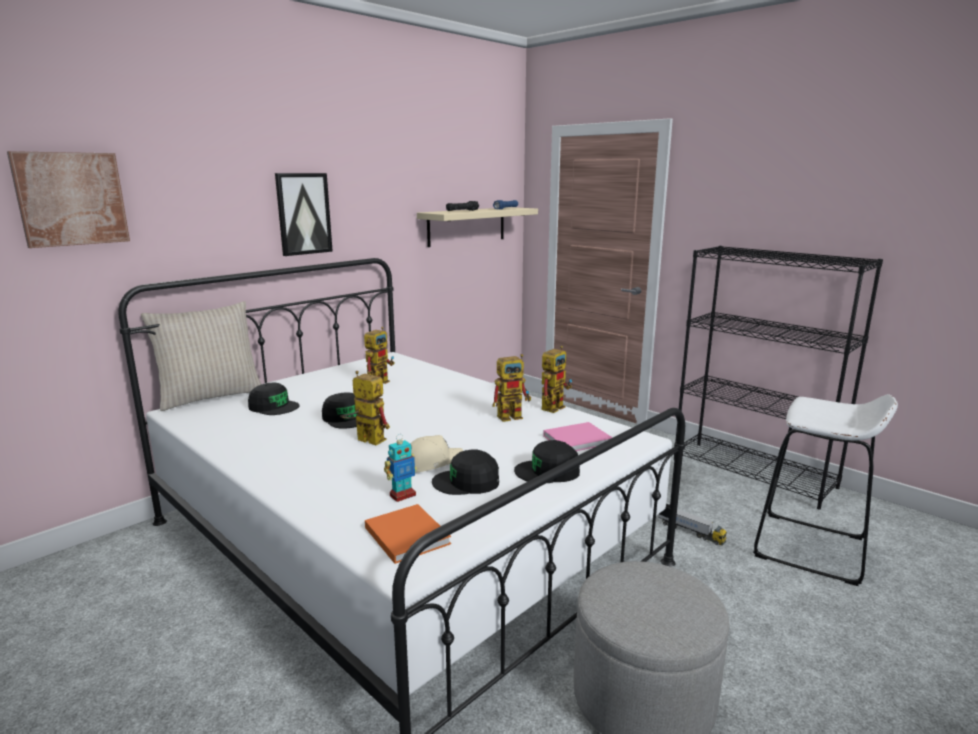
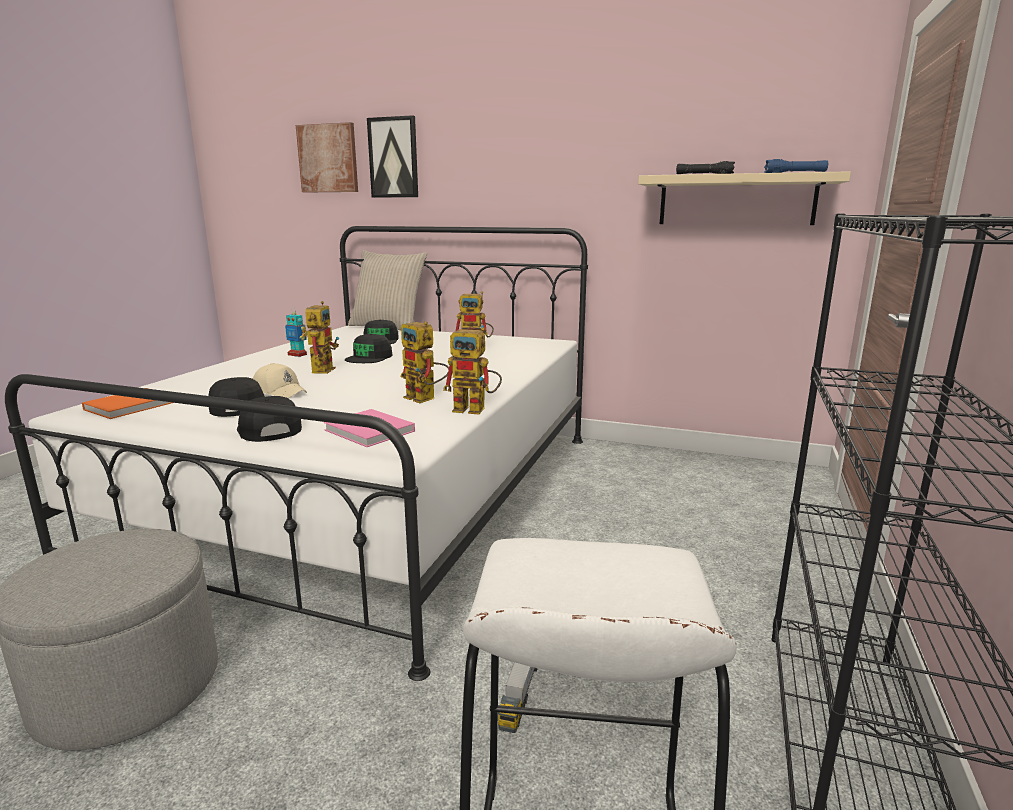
camera: 65 degrees right, 0 degrees up
(303, 214) = (499, 175): picture -> picture (393, 158)
(402, 495) = (206, 394): toy robot -> toy robot (297, 355)

